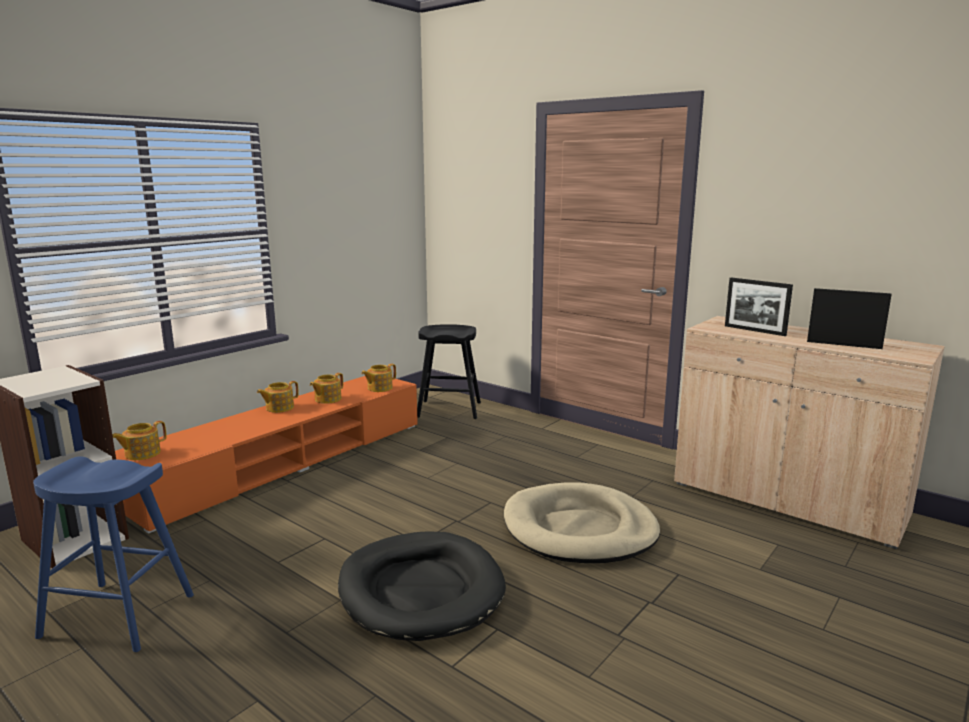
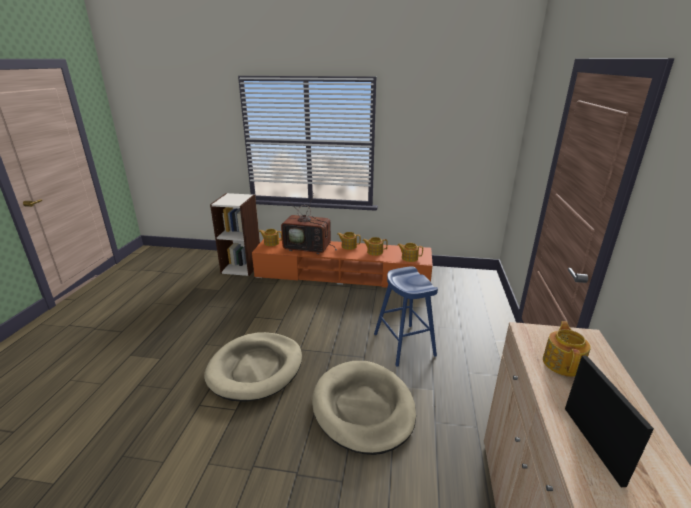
camera: 60 degrees right, 10 degrees up
(118, 616) = (199, 301): blue stool -> blue stool (404, 344)
(227, 432) = (309, 248): none -> television
(421, 590) = (256, 368): black dog bed -> beige dog bed
(449, 410) = (468, 293): black stool -> none
(754, 330) = (563, 363): picture frame -> teapot

